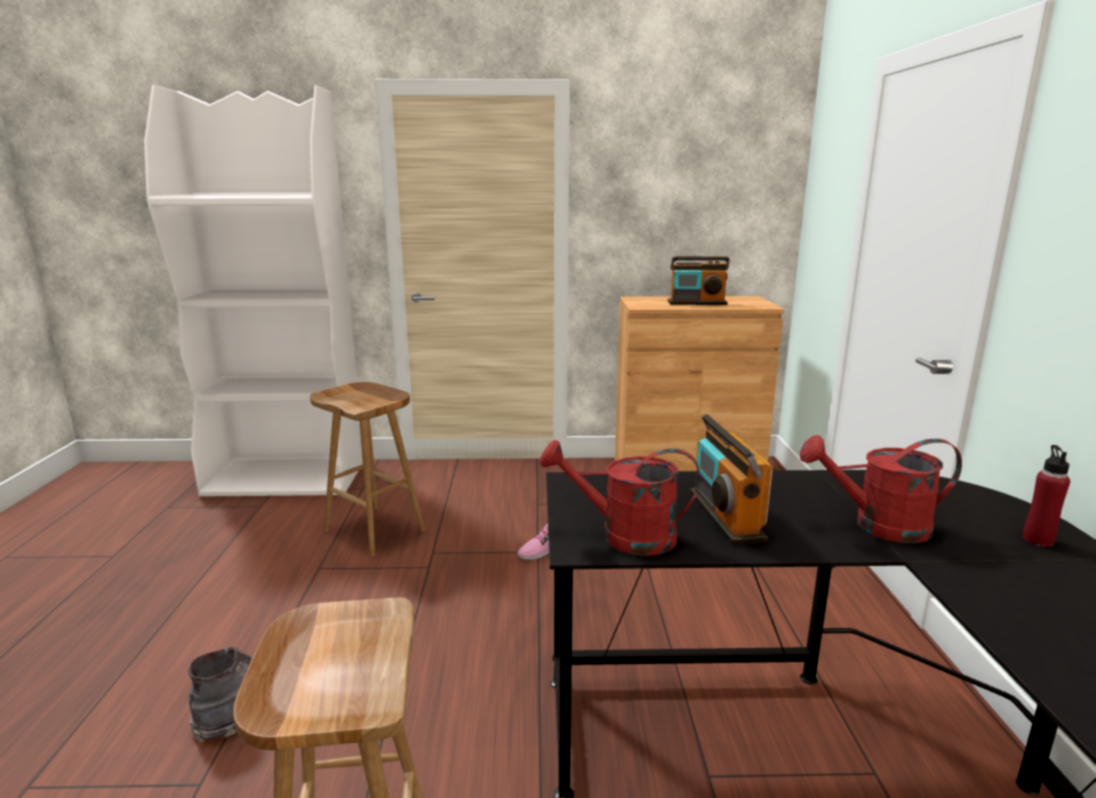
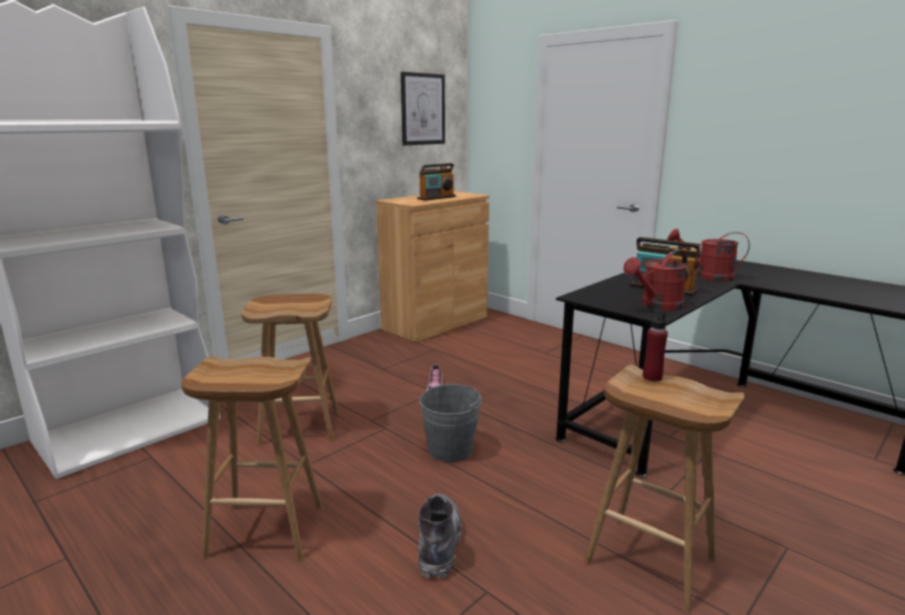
camera: 45 degrees left, 0 degrees up
(201, 607) = (264, 532): none -> brown stool
(436, 622) = (450, 449): none -> grey bucket
(715, 179) = (422, 109): none -> picture
(878, 526) = (707, 276): red watering can -> red watering can turned 60 degrees clockwise
(1038, 540) = (747, 267): red bottle -> red bottle (652, 377)

